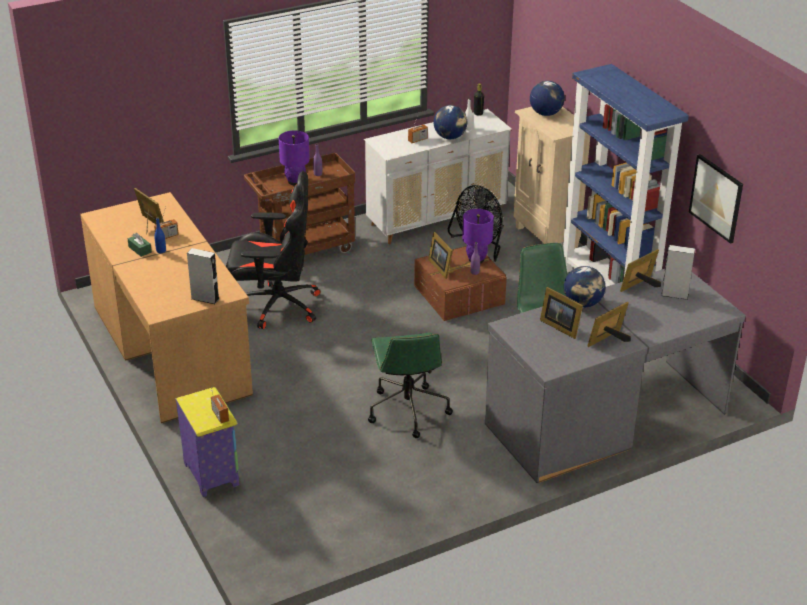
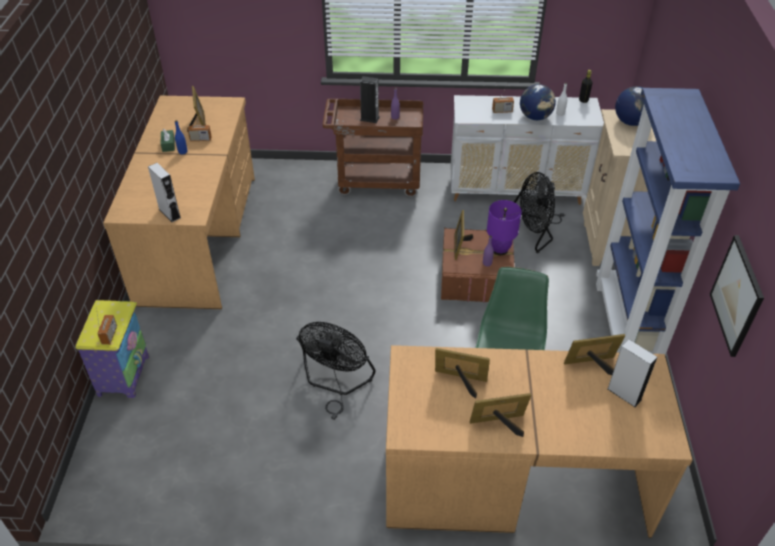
camera: 30 degrees right, 10 degrees up
(272, 306) = (309, 227): black office chair -> none
(295, 181) = (369, 118): purple table lamp -> speaker
(407, 410) = (334, 382): green office chair -> black fan
(560, 326) = (461, 381): picture frame -> picture frame turned 120 degrees clockwise
(583, 303) = (509, 362): globe -> none
(604, 417) = (514, 479): grey desk -> brown desk

